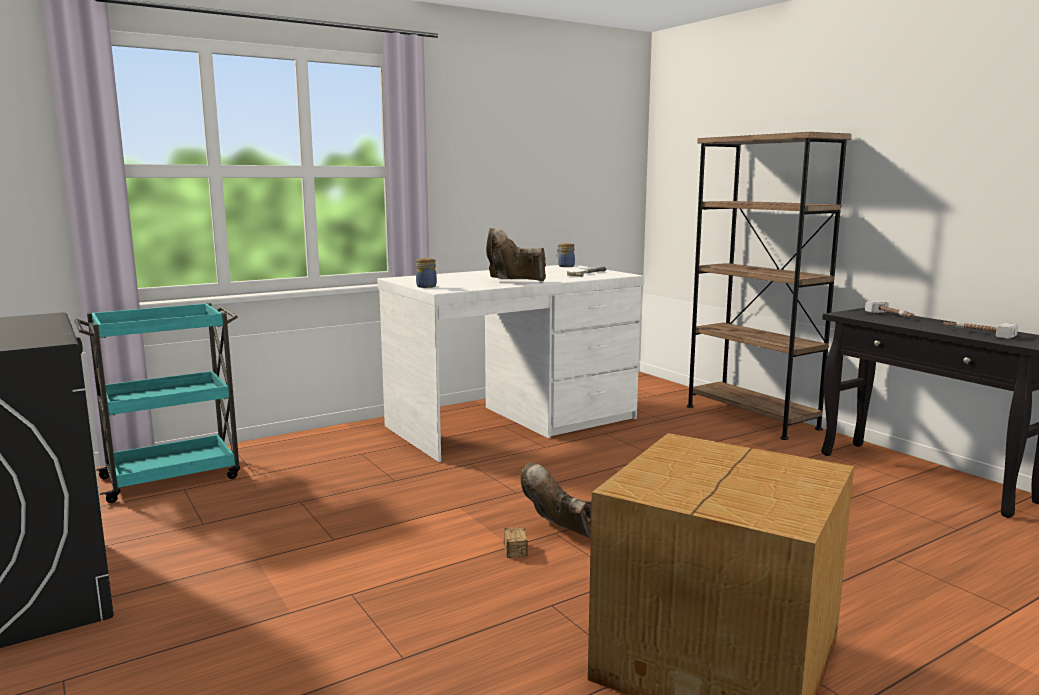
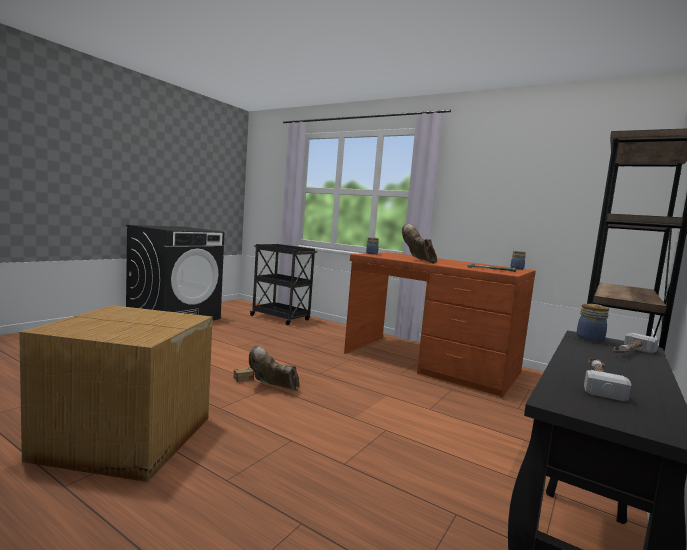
camera: 65 degrees right, 5 degrees down
(173, 477) = (281, 318): turquoise cart -> black cart
(514, 423) = (430, 363): white desk -> brown desk
(561, 532) = (272, 388): brown boot -> brown boot turned 90 degrees counterclockwise
(853, 314) = (590, 339): none -> jar

